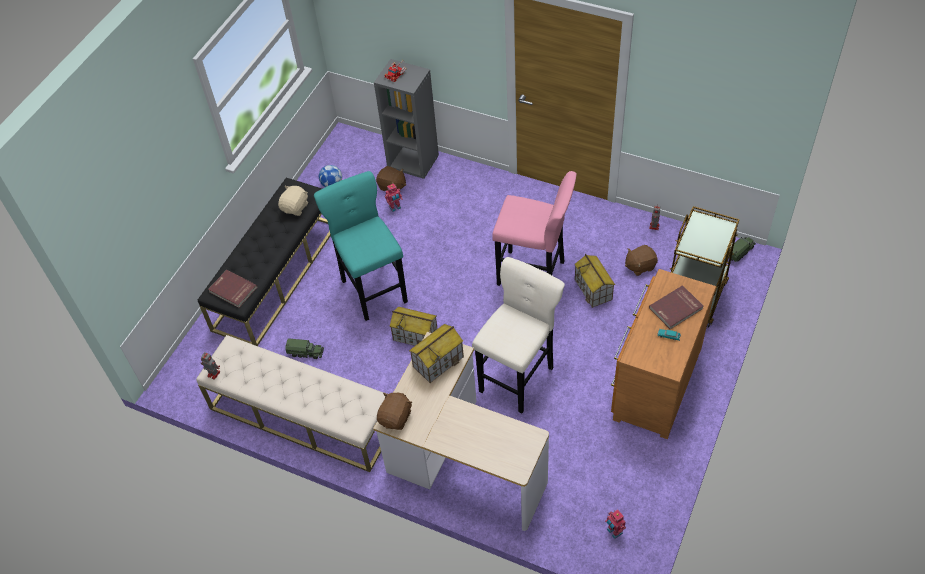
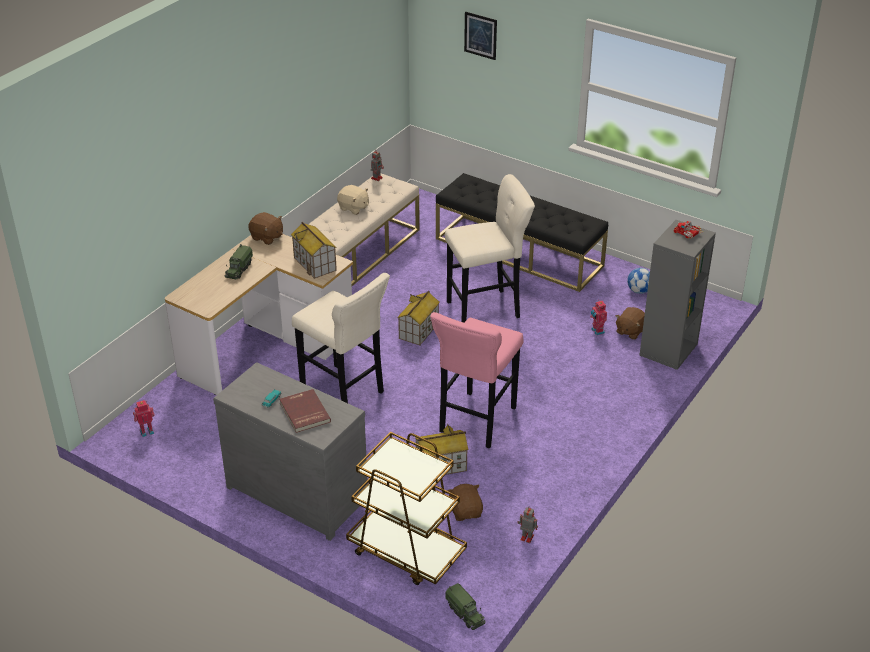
camera: 95 degrees right, 15 degrees down
(135, 185) = (480, 35): none -> picture
(232, 290) = (465, 188): red book -> none
(295, 207) = (562, 224): beige plush toy -> beige plush toy (353, 208)
(305, 352) = (421, 265): toy truck -> toy truck (239, 269)
(373, 288) = (487, 309): turquoise stool -> beige stool
(654, 383) = (298, 491): brown dresser -> grey dresser

